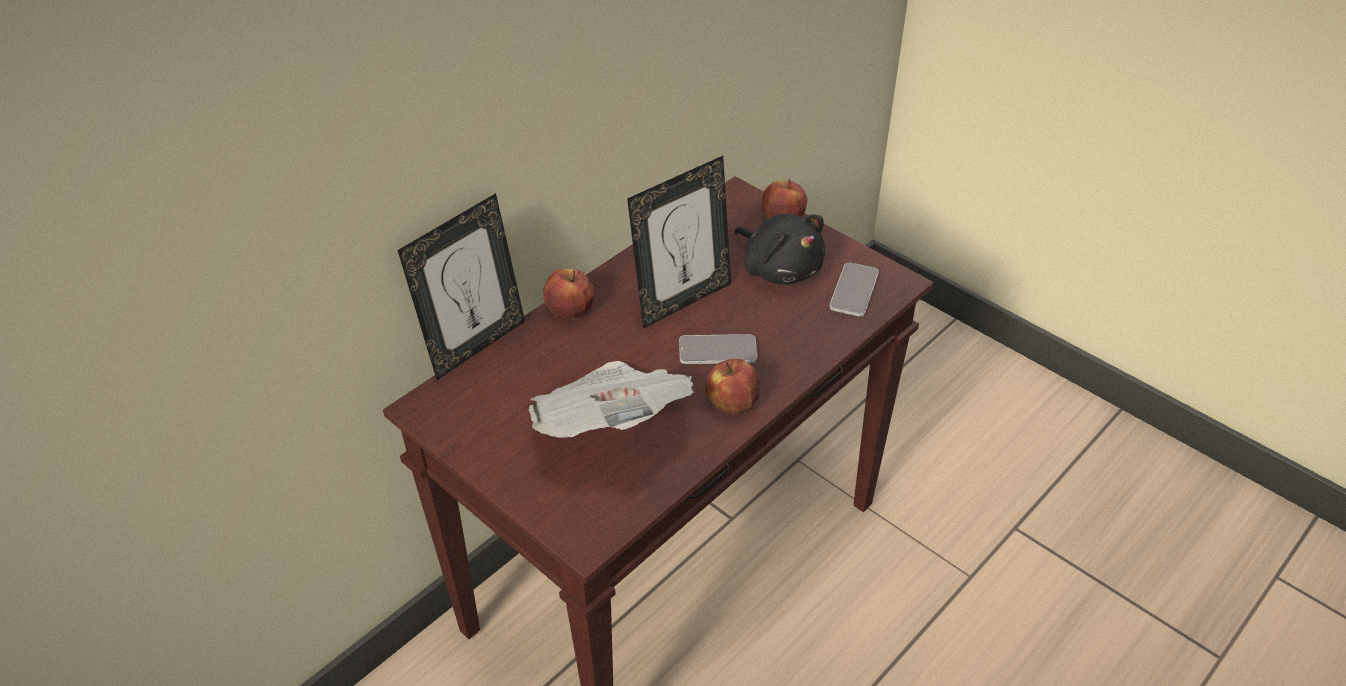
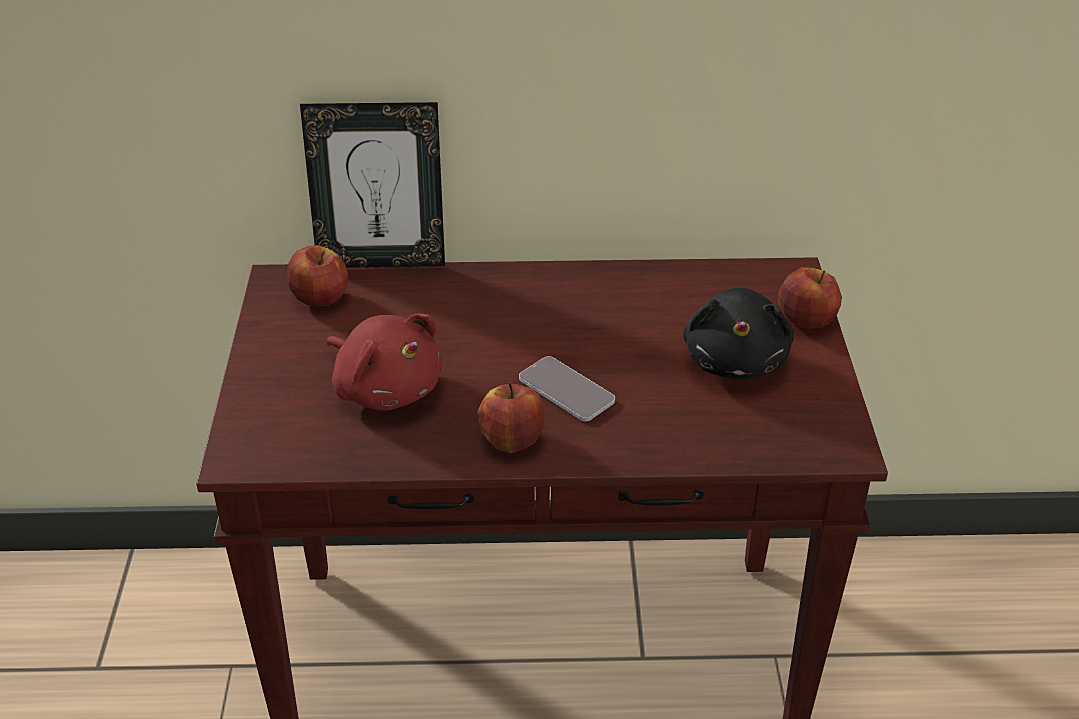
camera: 45 degrees right, 5 degrees down
(569, 310) = (492, 279): apple -> apple (320, 298)
(611, 427) = (386, 388): newspaper -> red plush toy
(682, 300) = (599, 330): picture frame -> none
(854, 290) = (782, 425): phone -> none

